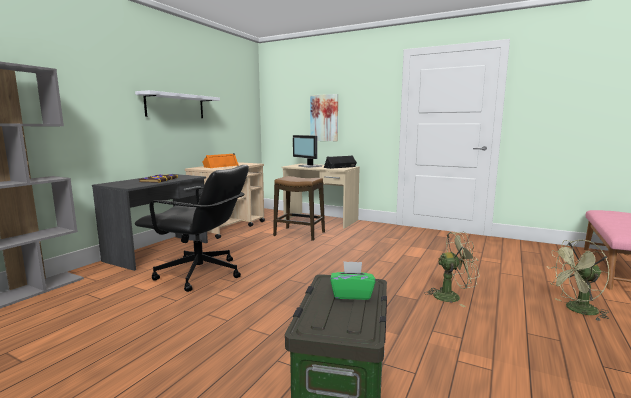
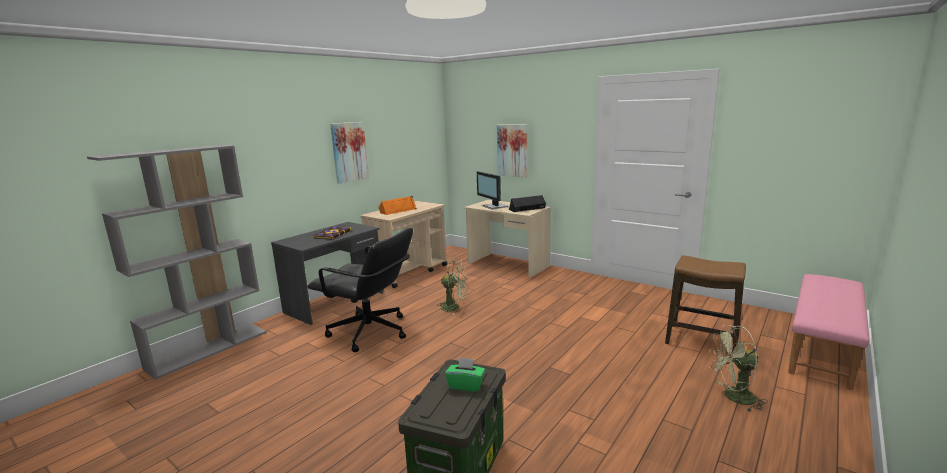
camera: 10 degrees right, 5 degrees up
(175, 106) = (349, 152): white shelf -> picture
(299, 234) = (478, 284): stool -> stool (701, 341)
(452, 296) = (607, 372): green fan -> green fan (454, 307)

